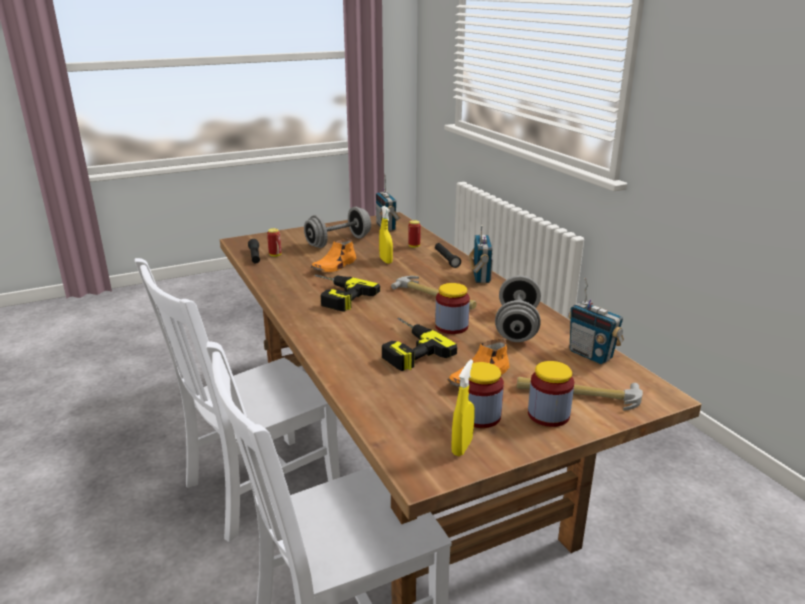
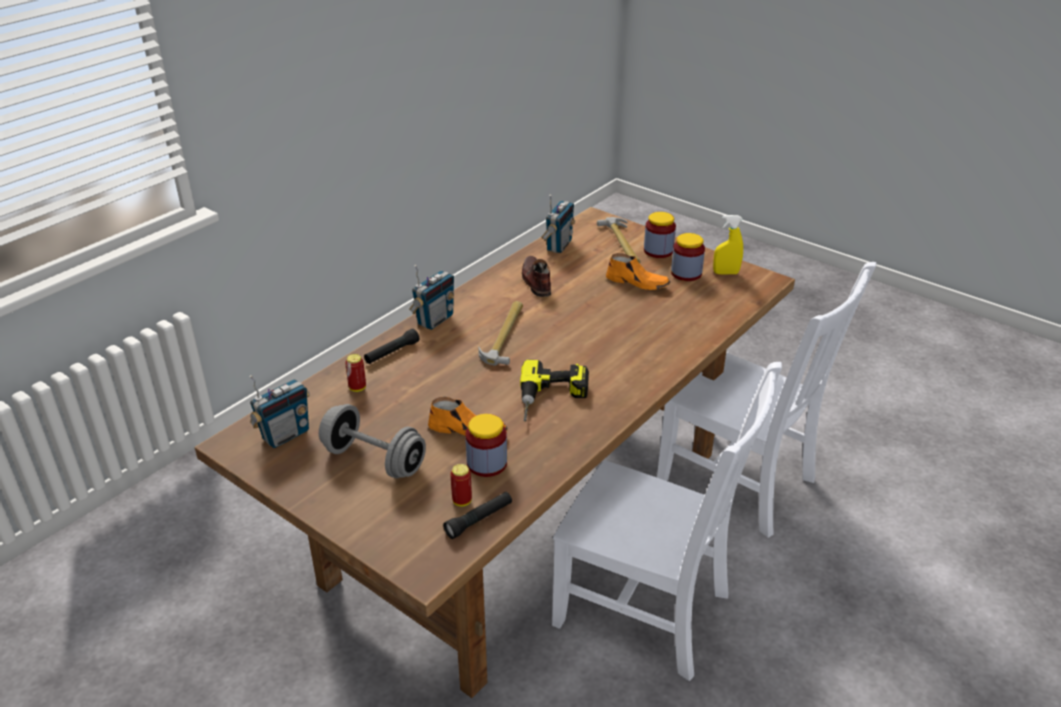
camera: 115 degrees left, 10 degrees up
(386, 260) = (423, 395): yellow spray bottle -> none
(406, 348) = (623, 325): power drill -> none
(451, 326) = (563, 312): jar -> jar (487, 463)
(480, 277) = (435, 320): radio -> radio turned 150 degrees clockwise
(517, 326) = (536, 281): grey dumbbell -> brown shoe

